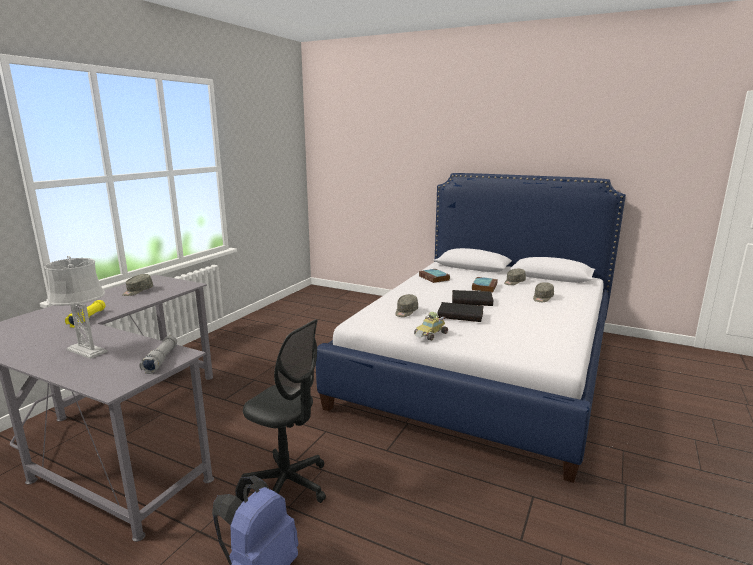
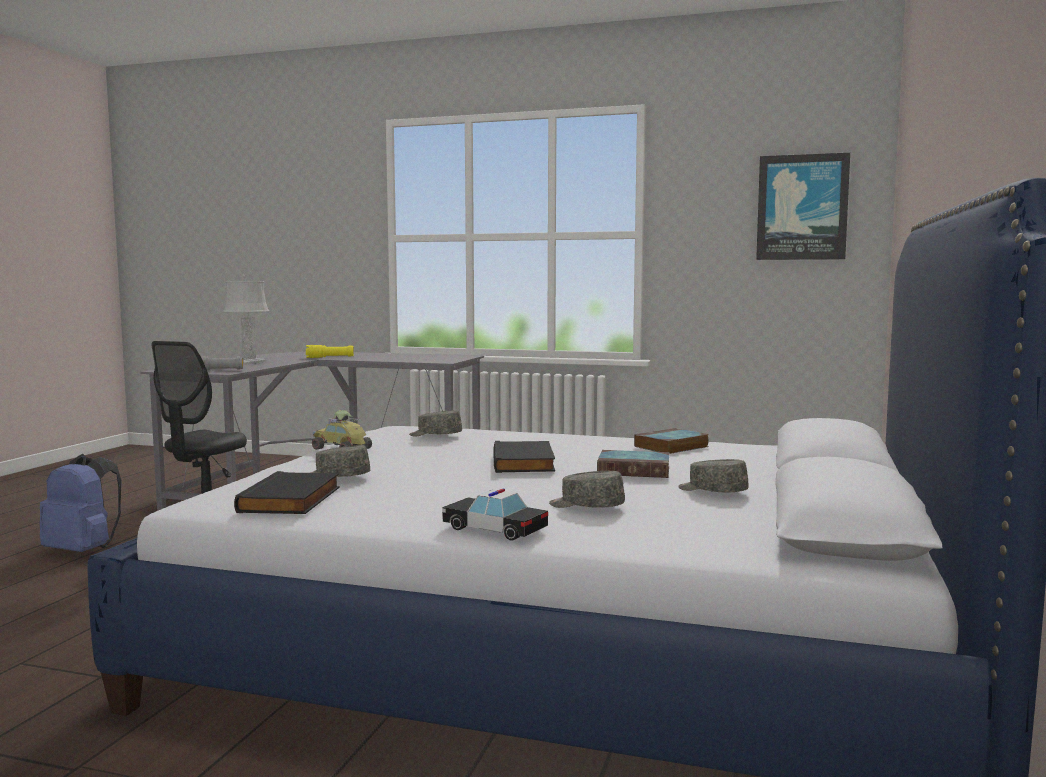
camera: 80 degrees right, 10 degrees down
(137, 291) = (416, 357): grey cap -> grey cap (337, 477)
(280, 149) = (802, 207): none -> picture
(461, 314) = (433, 457): black book -> black book (292, 500)
(578, 311) = (494, 529): none -> toy car

